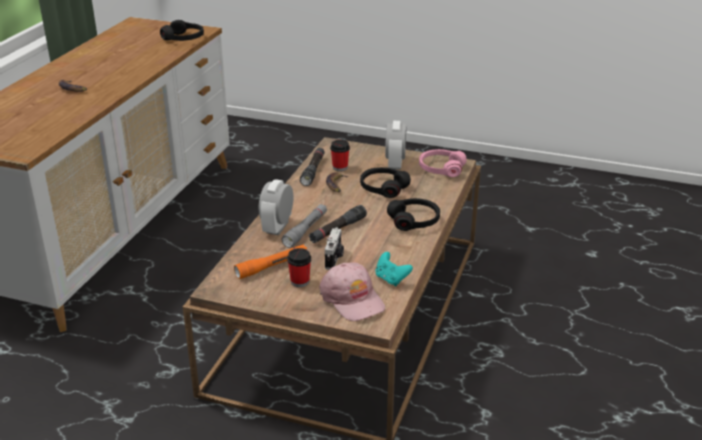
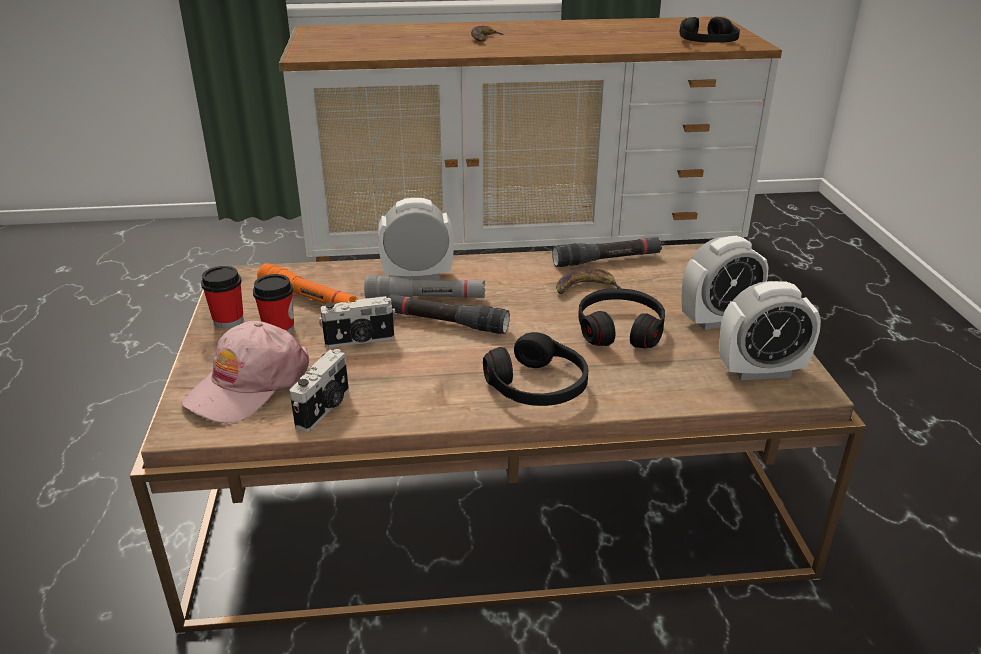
camera: 65 degrees right, 0 degrees up
(340, 167) = (643, 277): cup -> cup (228, 320)
(391, 279) = (325, 408): turquoise game controller -> camera
(441, 169) = (760, 371): pink headphones -> alarm clock

